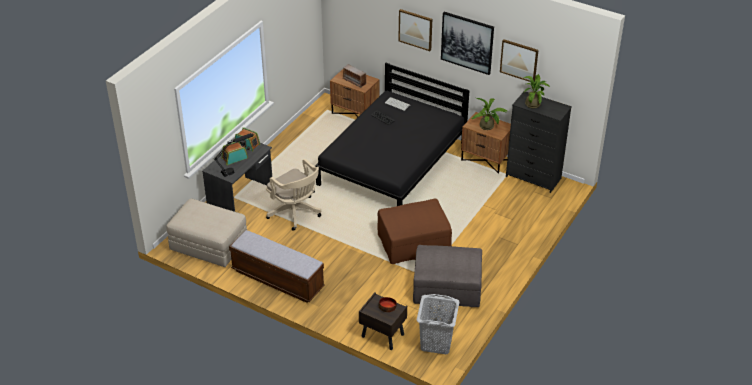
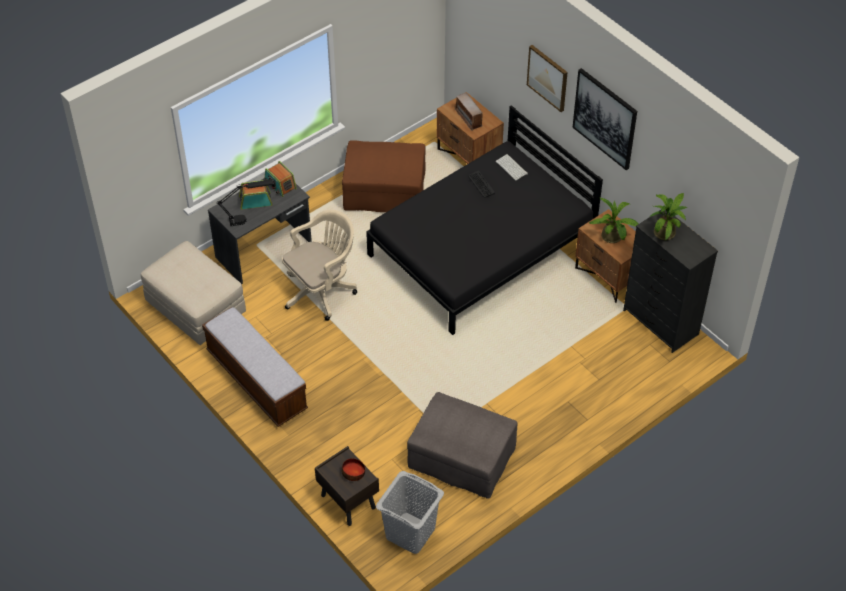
camera: 20 degrees right, 10 degrees up
(295, 213) = (322, 290): beige office chair -> beige office chair turned 105 degrees counterclockwise
(414, 243) = (451, 378): brown ottoman -> brown ottoman (385, 191)
(519, 60) = (663, 166): picture -> none

